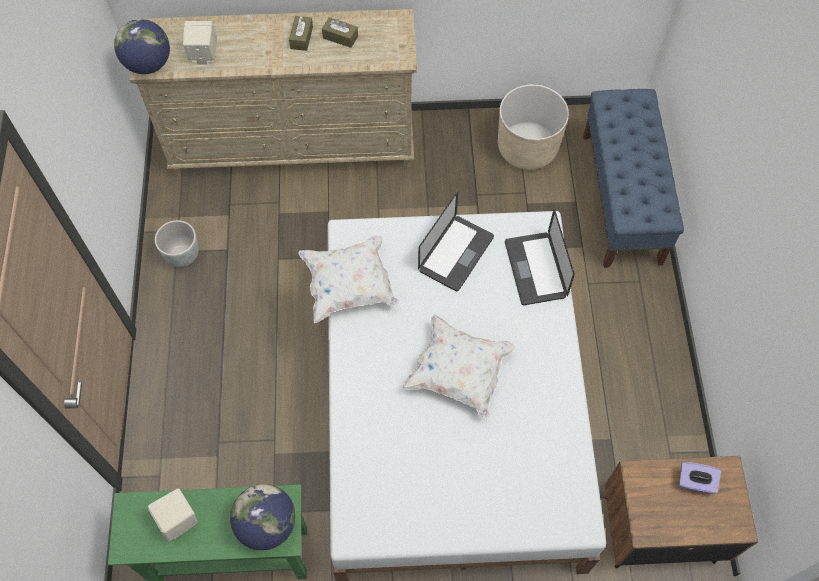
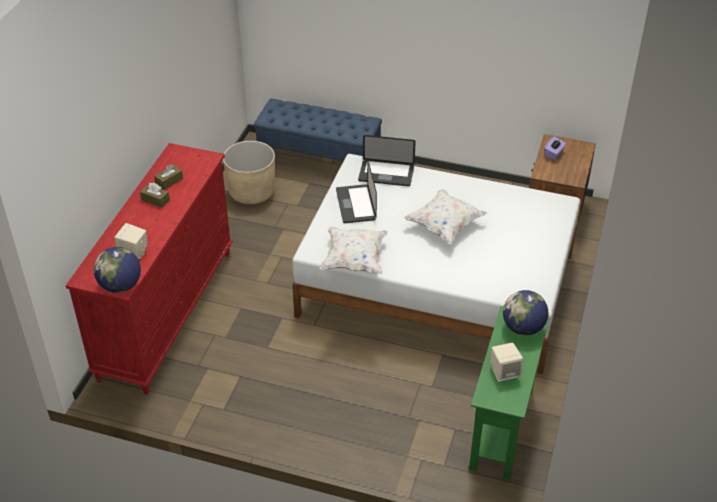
camera: 70 degrees left, 20 degrees down
(182, 255) = (229, 405): grey planter -> none
(294, 147) = (167, 314): beige dresser -> red dresser
(456, 254) = (356, 205): laptop -> laptop turned 150 degrees counterclockwise

